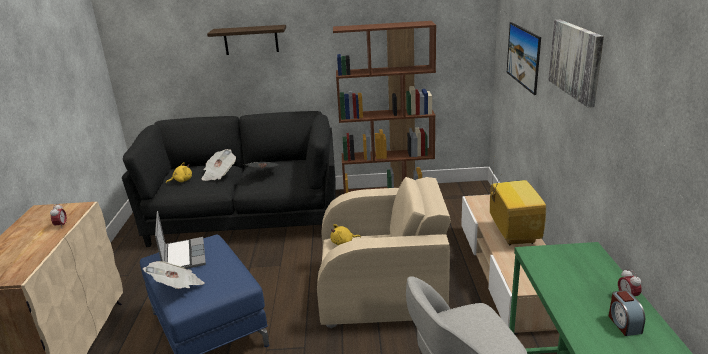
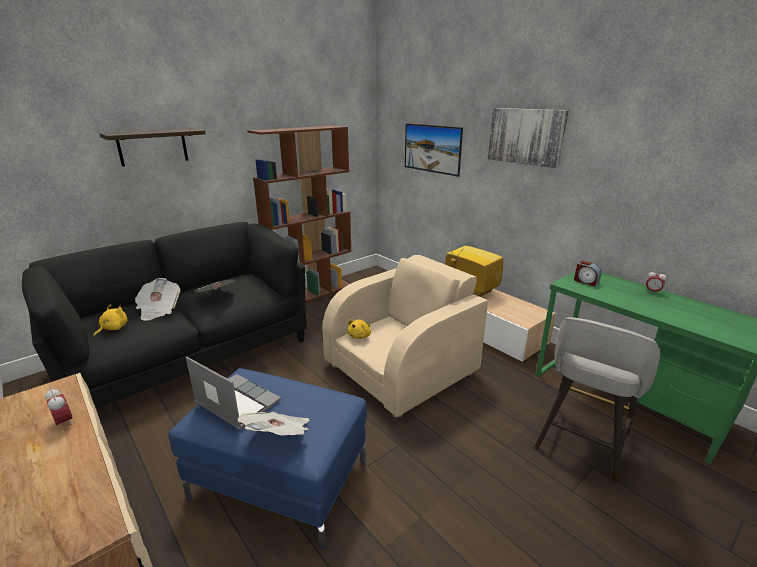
camera: 40 degrees left, 0 degrees up
(624, 324) = (679, 306): alarm clock -> alarm clock (585, 281)

